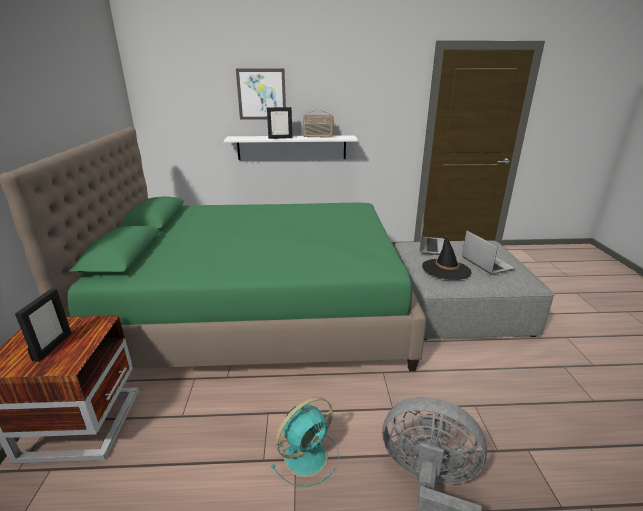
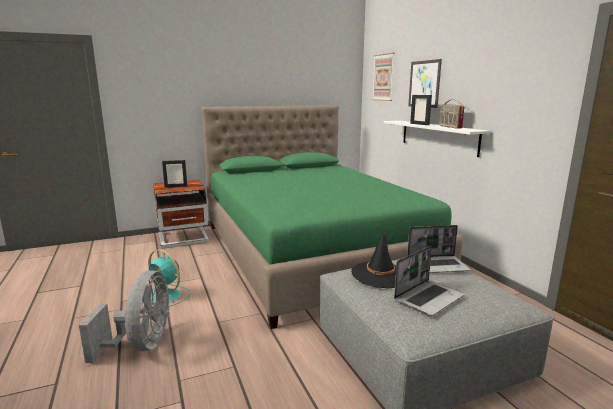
camera: 70 degrees right, 10 degrees down
(180, 85) = (383, 77): none -> picture

